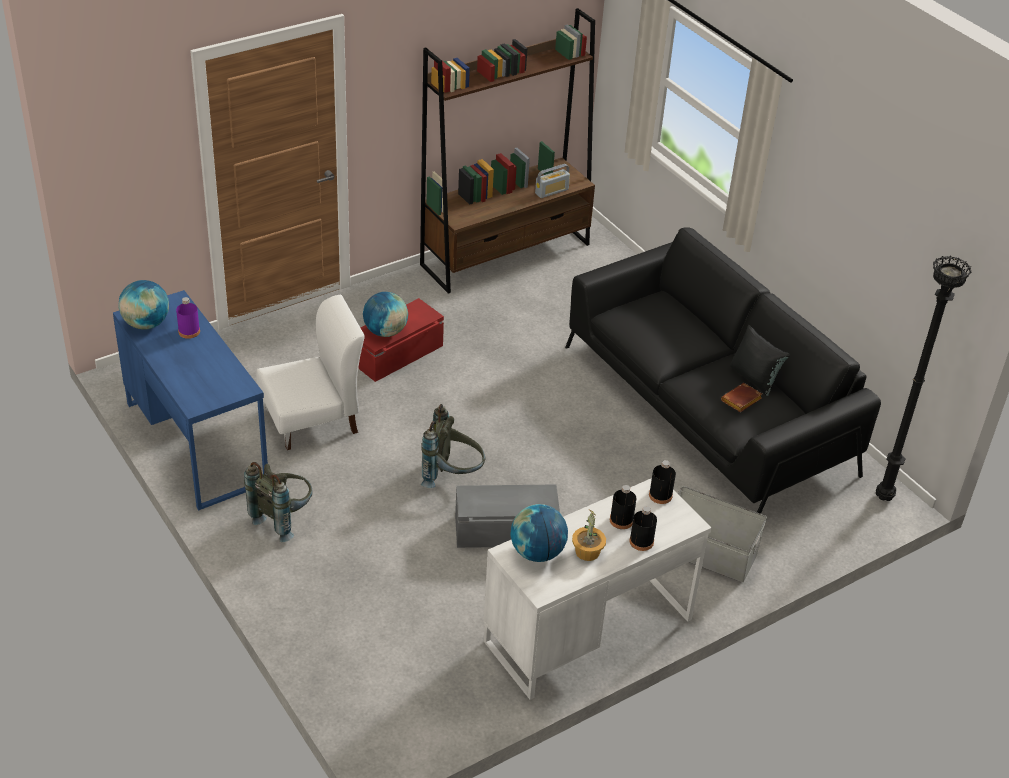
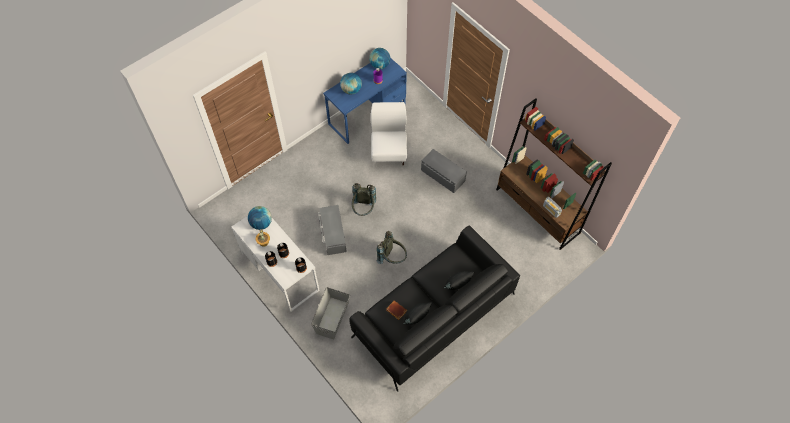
camera: 85 degrees right, 20 degrees up
(283, 518) = (328, 153): grey backpack -> grey backpack (392, 258)
(312, 421) = (389, 151): white chair -> white chair turned 150 degrees counterclockwise
(385, 332) = (436, 162): globe -> globe (351, 90)
(398, 354) = (442, 176): red storage box -> grey storage box
(688, 320) = (457, 284): none -> black pillow
(883, 498) = (382, 401): black floor lamp -> none

